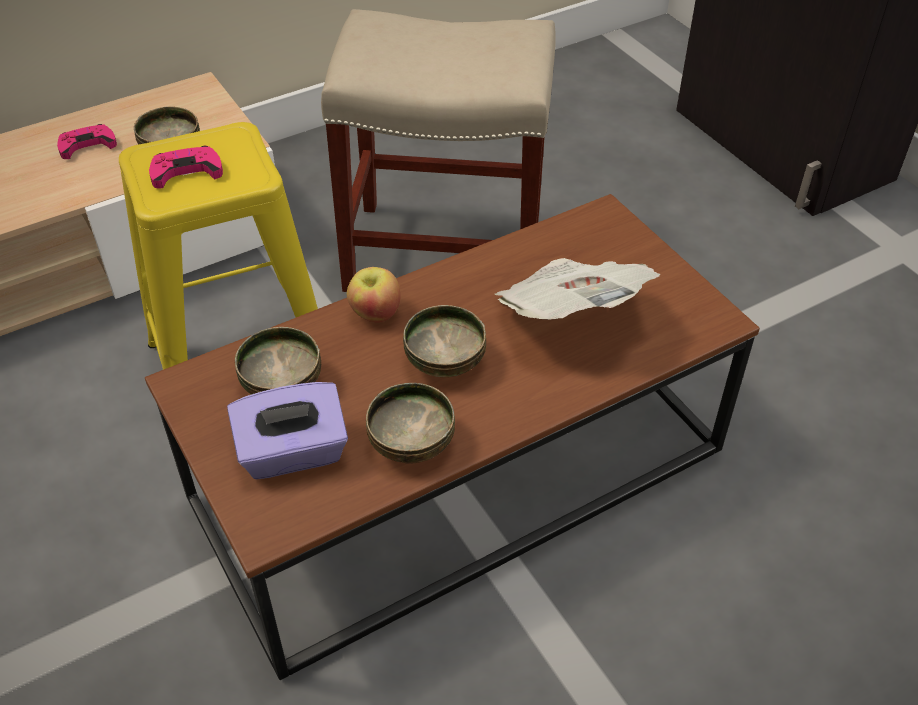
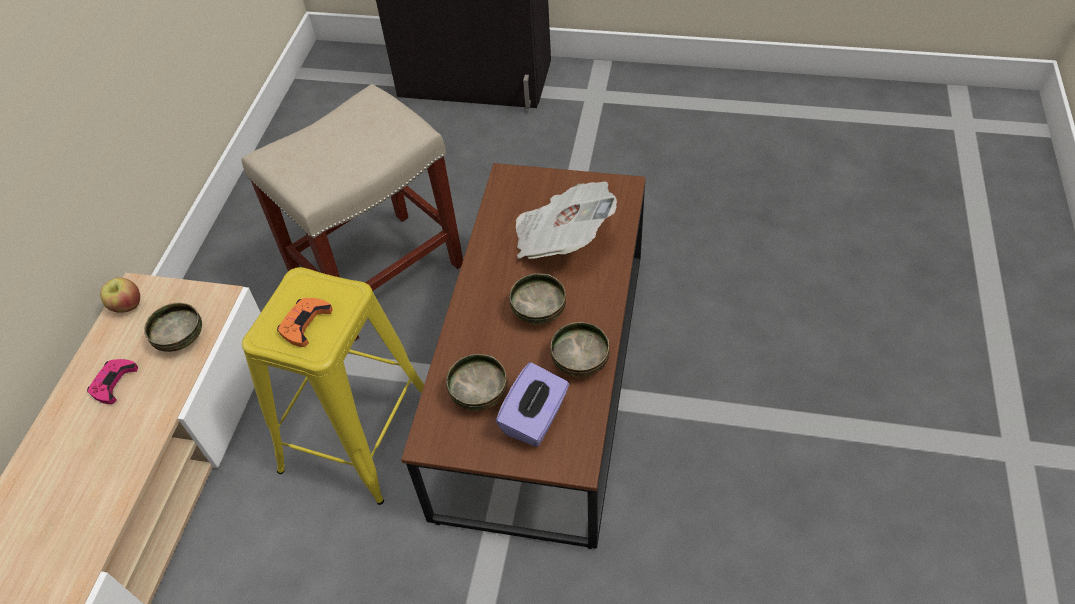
camera: 45 degrees left, 5 degrees up
(186, 171) = (305, 323): pink game controller -> orange game controller
(375, 313) = (470, 319): apple -> apple (127, 306)

